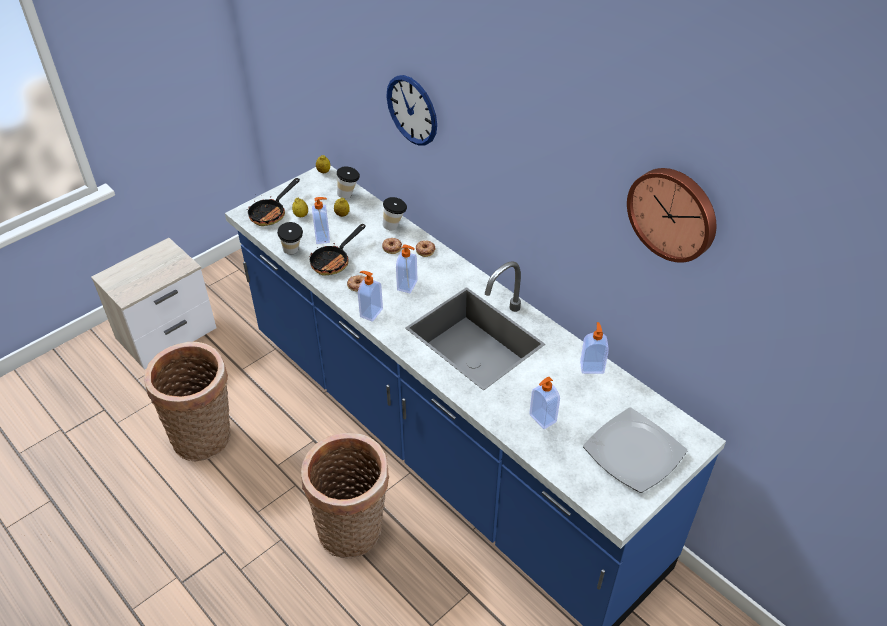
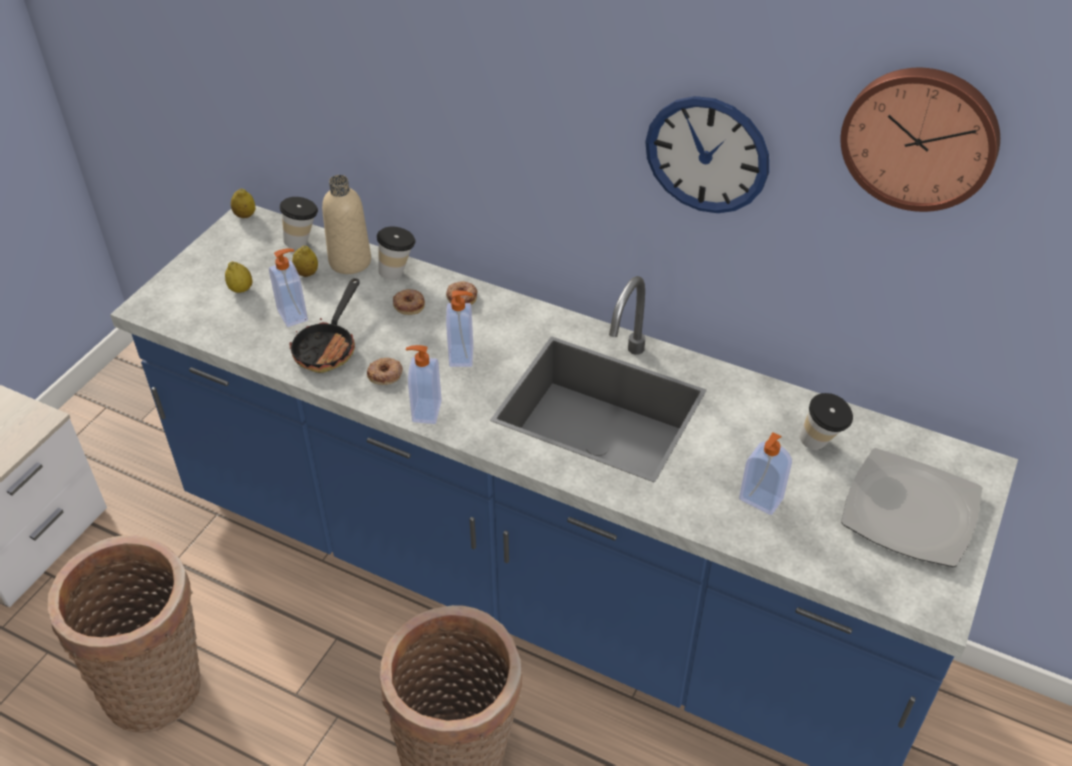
camera: 20 degrees left, 0 degrees up
(271, 213) = (190, 297): frying pan -> none
(293, 253) = (255, 350): cup -> cup (820, 445)
(370, 213) = (350, 261): none -> beige bottle
(412, 110) = (407, 79): wall clock -> wall clock (707, 155)
(591, 367) = (788, 405): soap dispenser -> none

